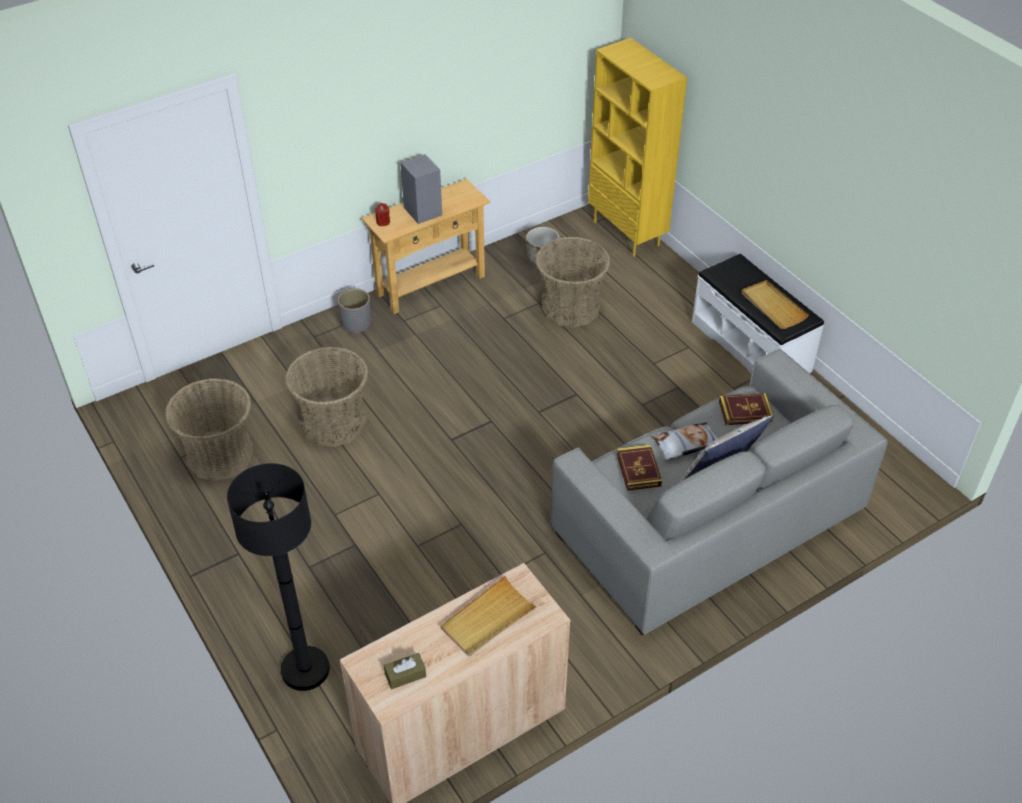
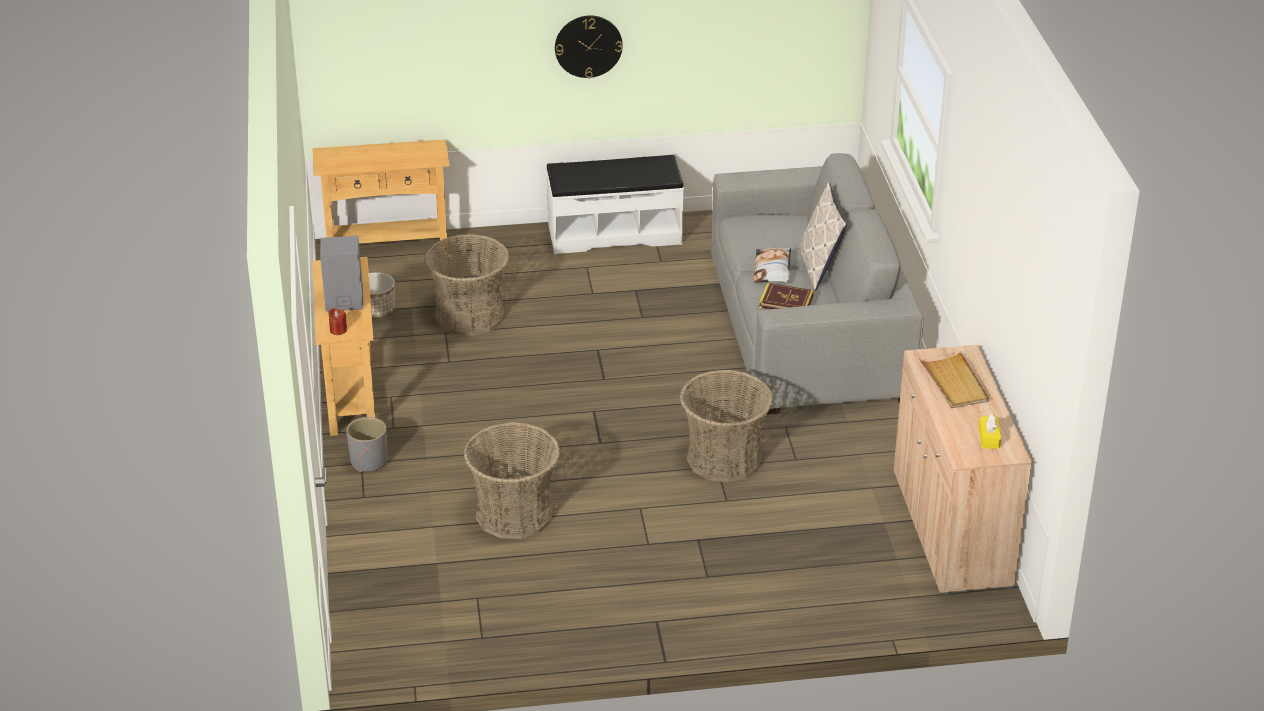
camera: 65 degrees left, 10 degrees down
(220, 455) = (502, 606): basket -> basket (724, 459)
(305, 669) = (833, 607): black floor lamp -> none
(405, 675) = (989, 438): brown tissue box -> yellow tissue box
(627, 233) = (387, 247): yellow bookcase -> beige console table
(745, 411) = (756, 228): book -> none
(772, 306) = (636, 171): beige tray -> none
(790, 174) = (588, 46): none -> wall clock

